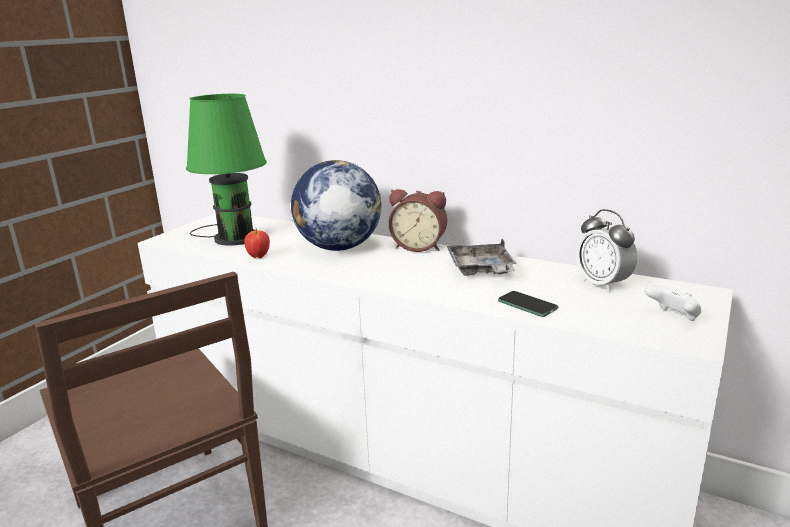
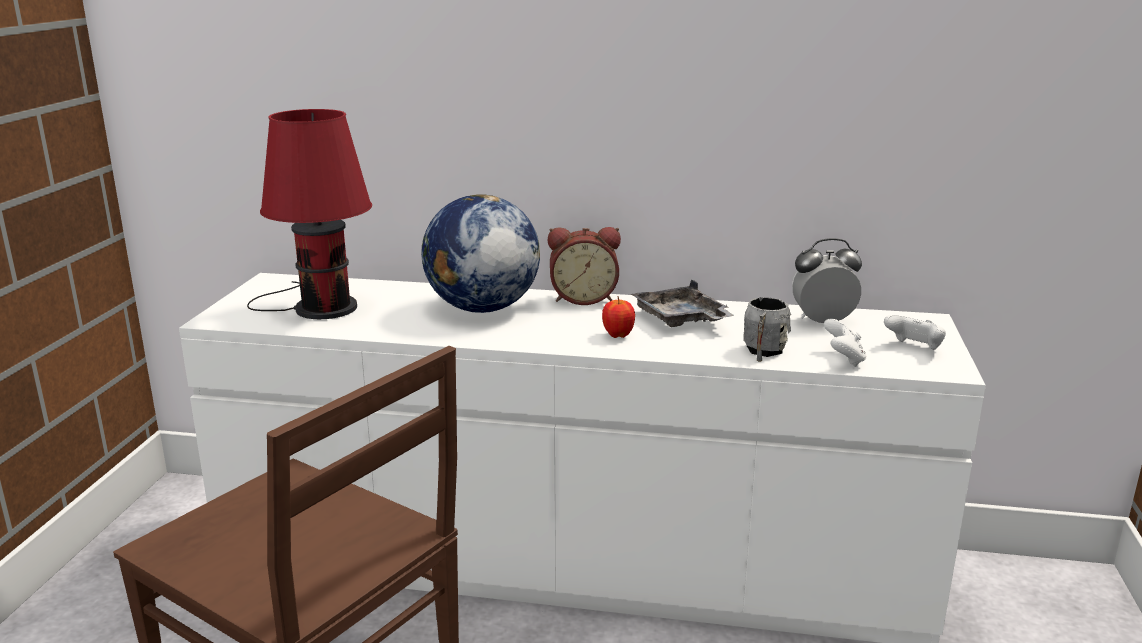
camera: 20 degrees left, 0 degrees up
(233, 237) = (320, 307): green table lamp -> red table lamp
(258, 256) = (385, 329): apple -> apple (618, 335)
(527, 305) = (763, 352): phone -> grey mug
(596, 320) = (843, 359): none -> white game controller
(603, 284) = (822, 322): alarm clock -> alarm clock turned 135 degrees clockwise

